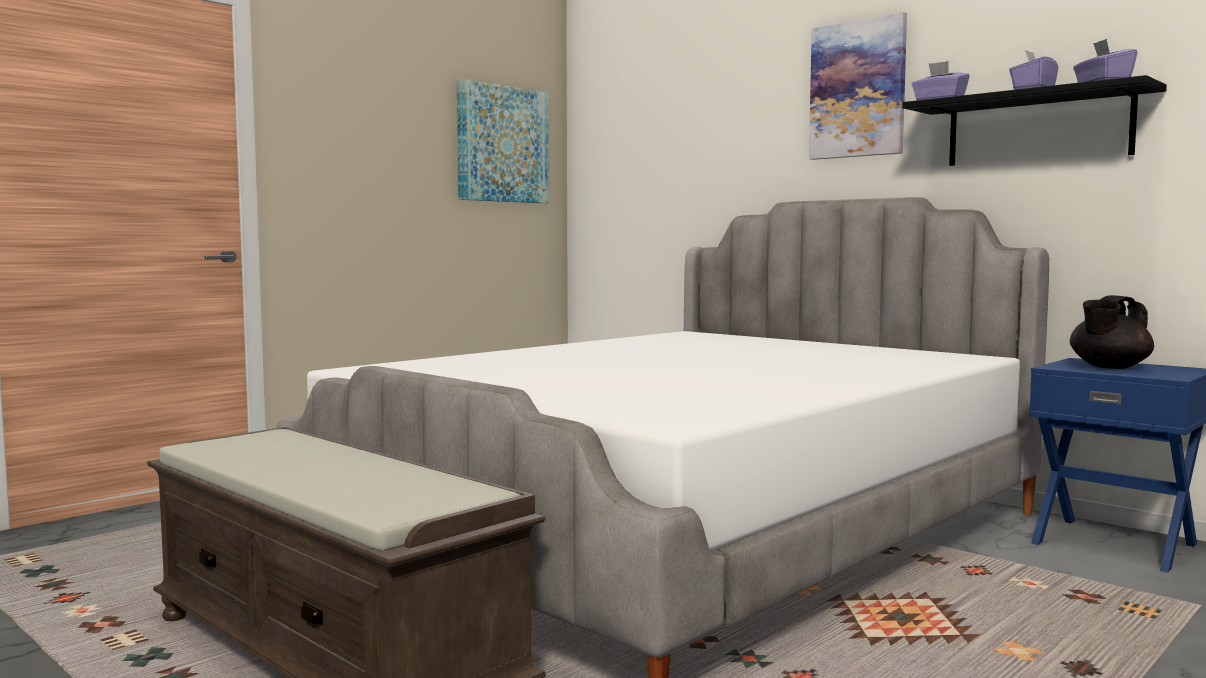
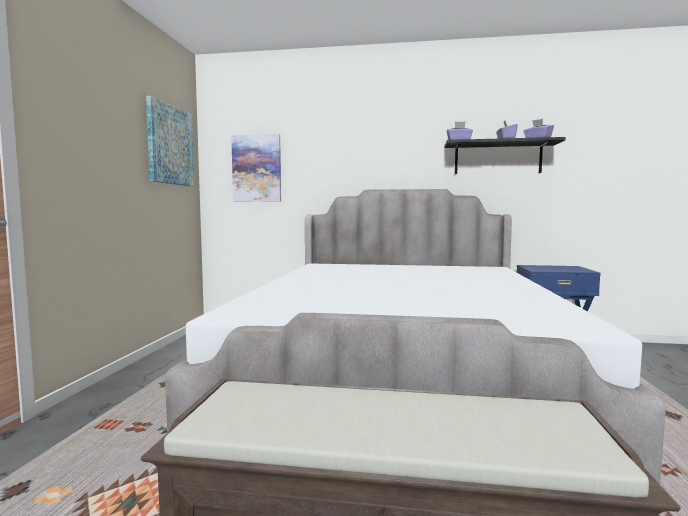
camera: 35 degrees left, 0 degrees up
(858, 89) = (403, 132): picture -> picture (257, 168)
(1109, 367) = (551, 268): black teapot -> none

